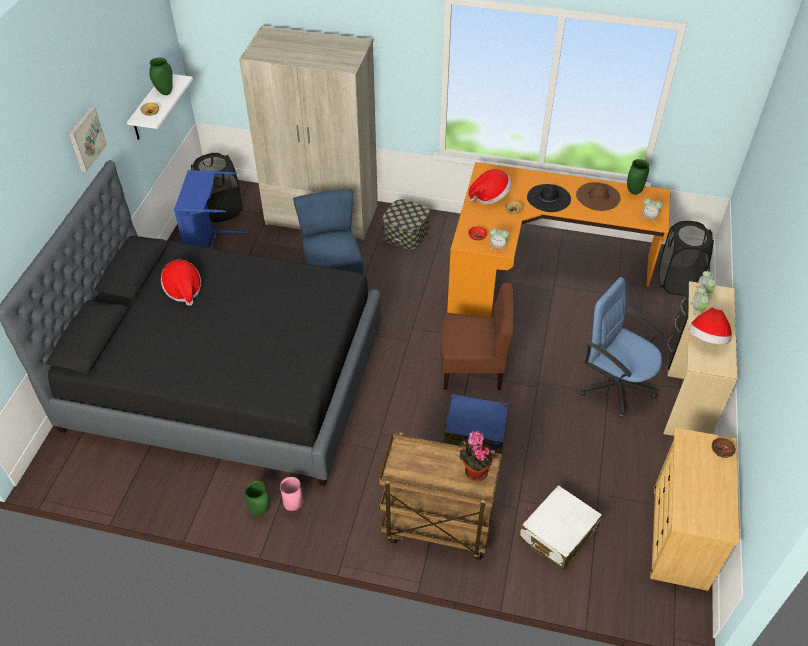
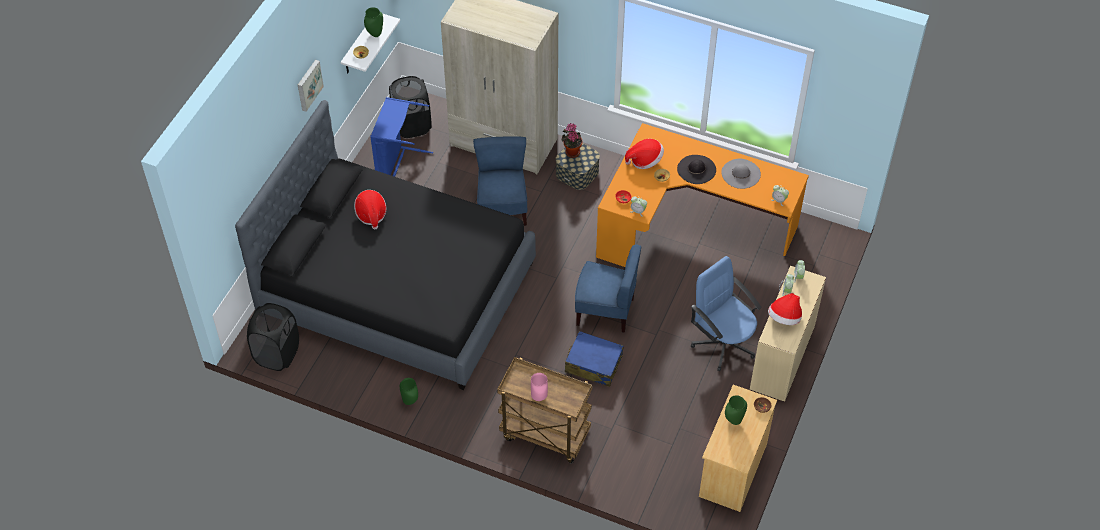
camera: 10 degrees right, 5 degrees up
(293, 506) = (436, 402): pink vase -> pink vase (538, 398)
(473, 369) = (605, 311): brown chair -> blue chair
(474, 470) = (569, 394): potted plant -> potted plant (571, 151)
(558, 533) = (637, 453): white suitcase -> none
(598, 196) = (741, 173): brown hat -> grey hat
(633, 191) = (774, 172): green vase -> green vase (733, 420)
(677, 281) = (813, 255): black laundry basket -> black laundry basket (277, 354)

